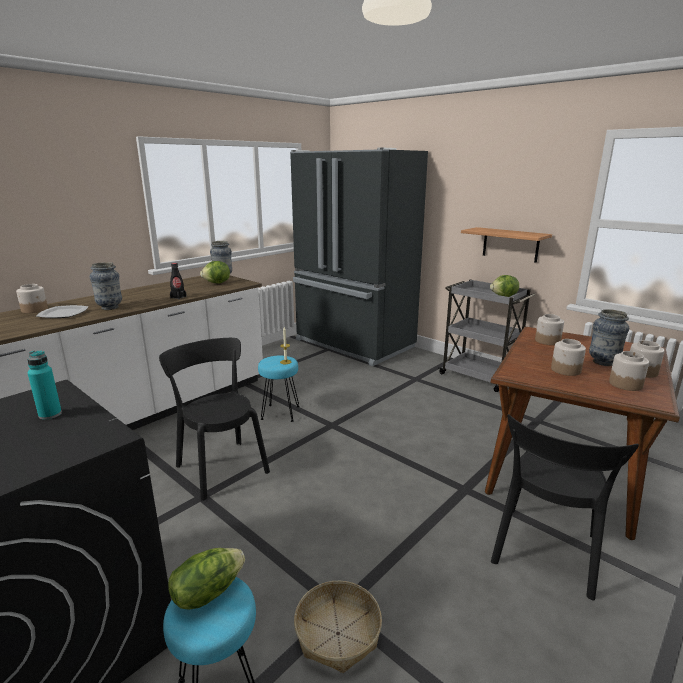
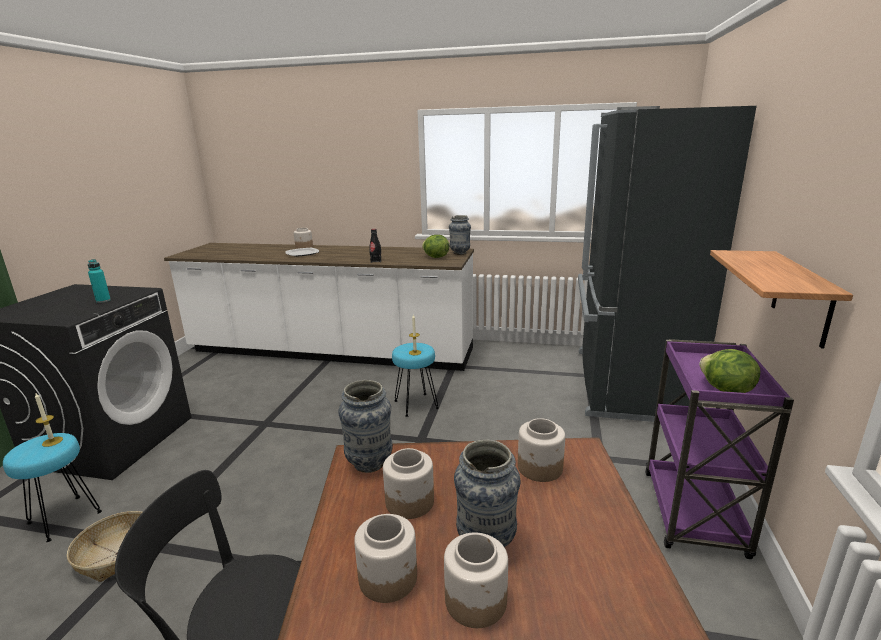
camera: 60 degrees right, 0 degrees up
(110, 308) = (327, 256): vase -> vase (369, 463)
(207, 592) = (52, 441): lettuce -> candle
(221, 466) = (308, 414): black chair -> none
(479, 377) = (693, 515): grey cart -> purple cart

